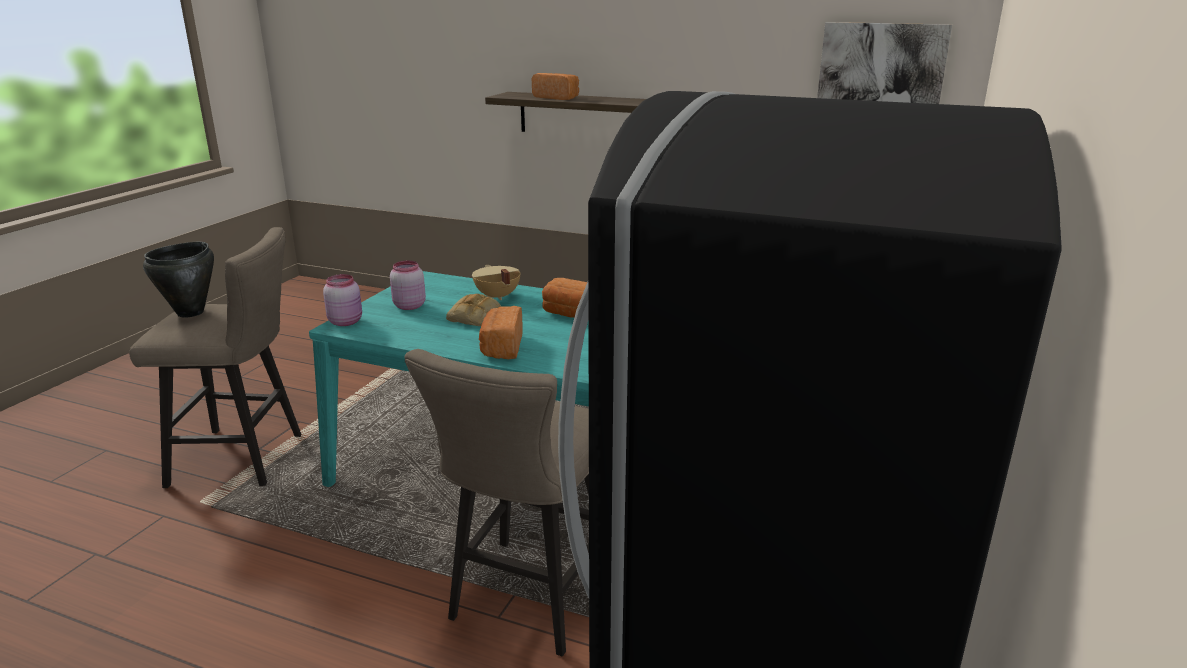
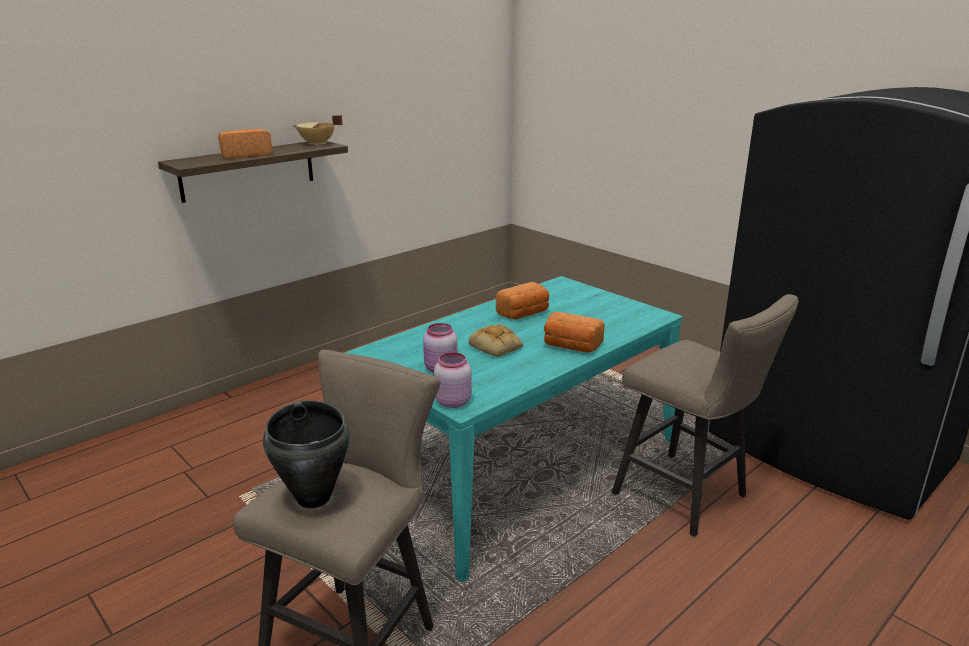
camera: 65 degrees left, 0 degrees up
(496, 296) = (456, 332): beige cooking pot -> beige cooking pot (317, 144)
(881, 65) = (463, 87): picture -> none

